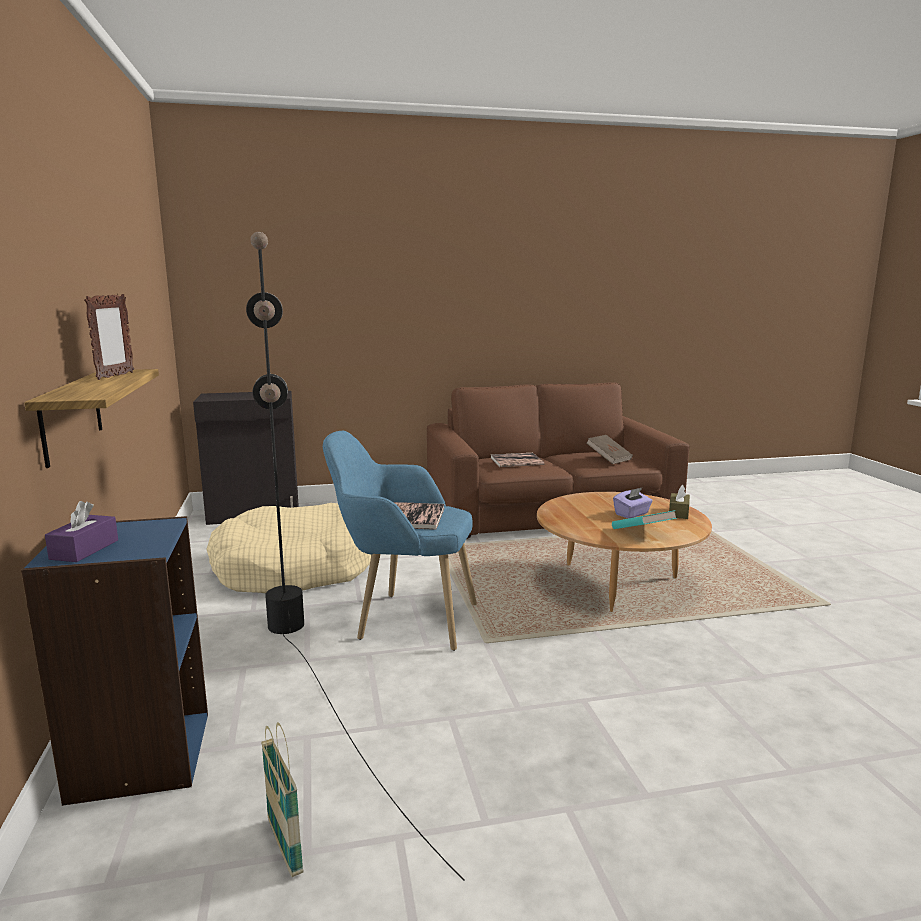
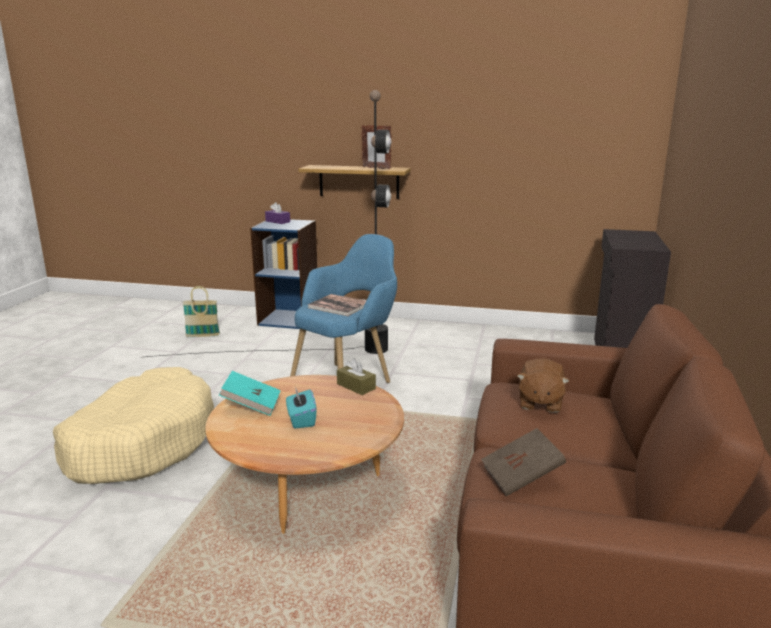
camera: 115 degrees right, 5 degrees up
(293, 568) = (470, 359): beige dog bed -> beige dog bed (141, 442)
(516, 461) = (539, 403): book -> brown plush toy
(632, 514) = (301, 420): purple tissue box -> turquoise tissue box
(678, 512) = (273, 448): brown tissue box -> brown tissue box (356, 386)

